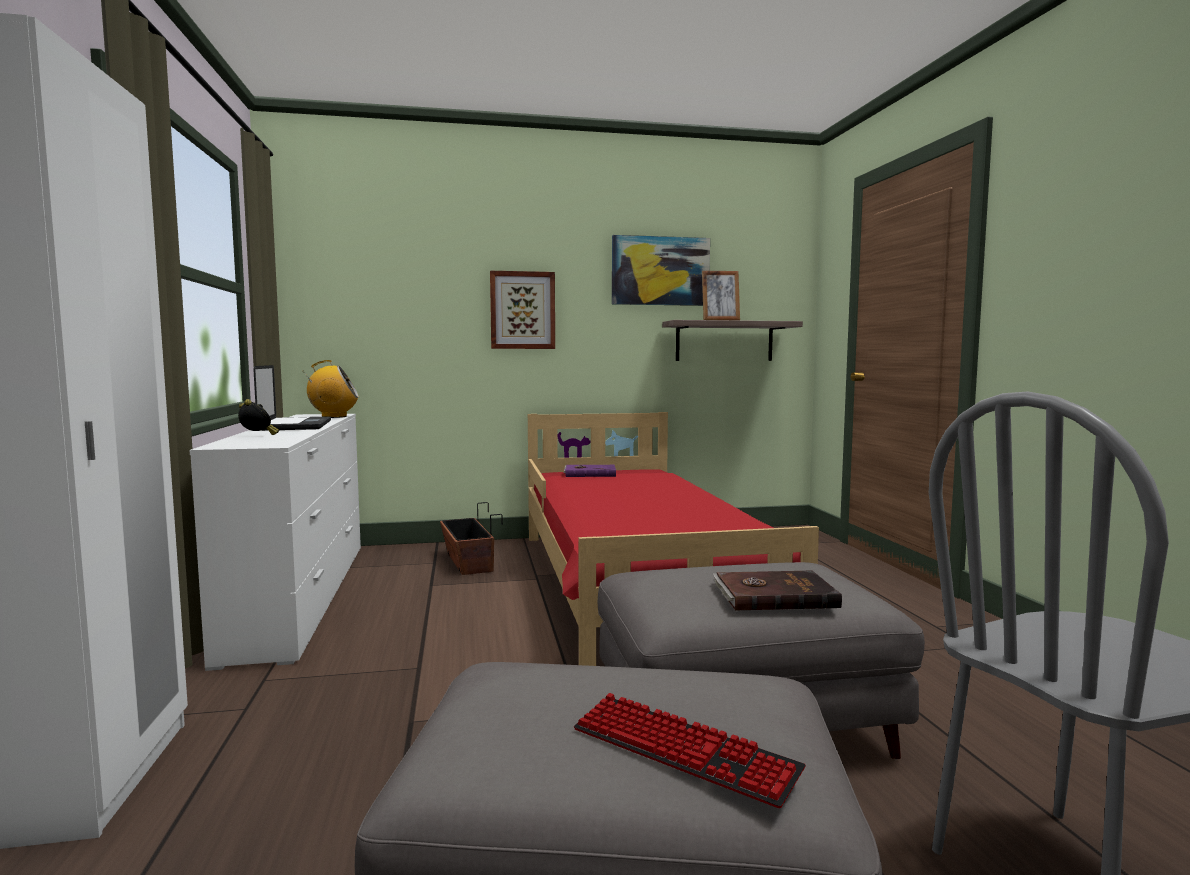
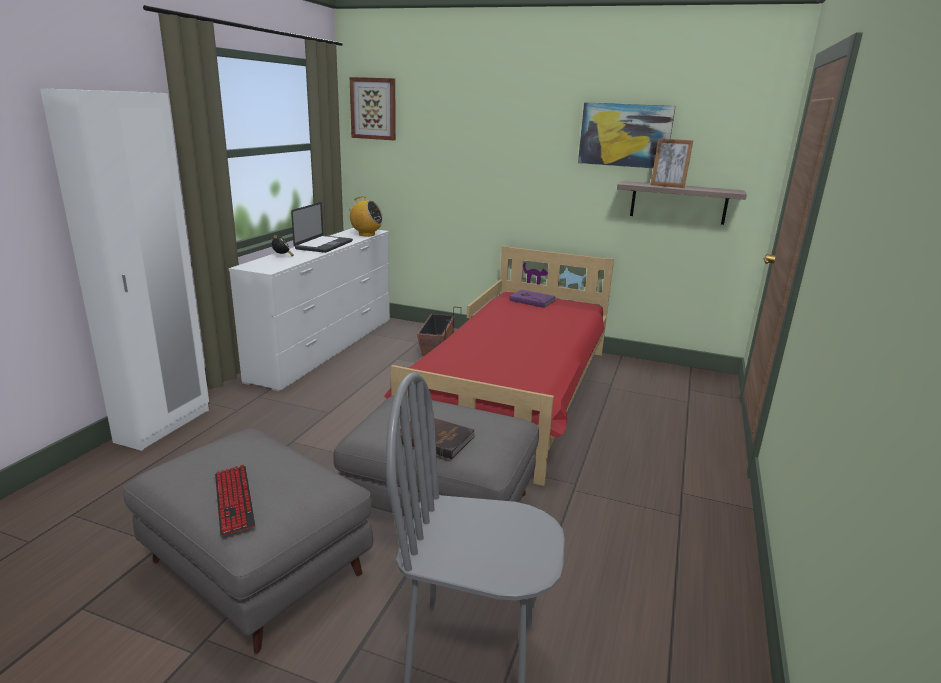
camera: 30 degrees right, 15 degrees up
(522, 310) = (507, 164): picture -> picture (373, 108)

